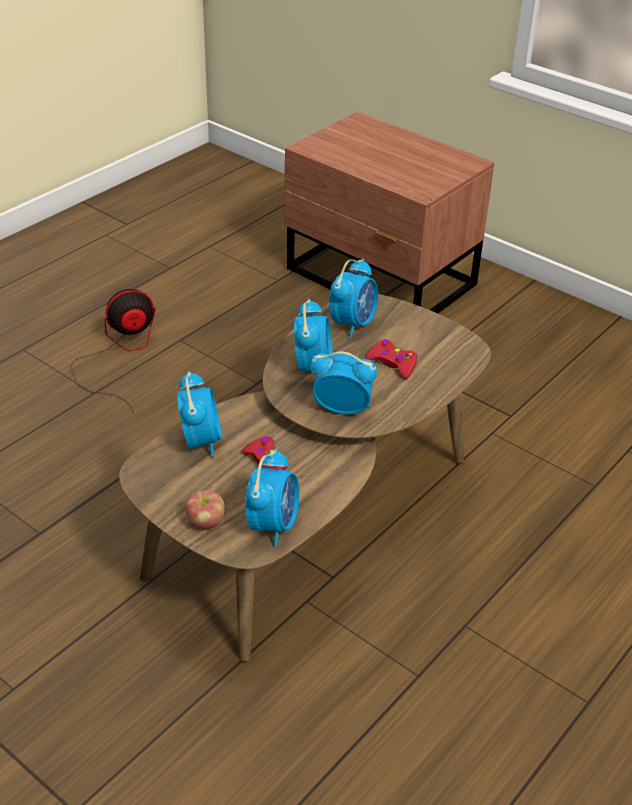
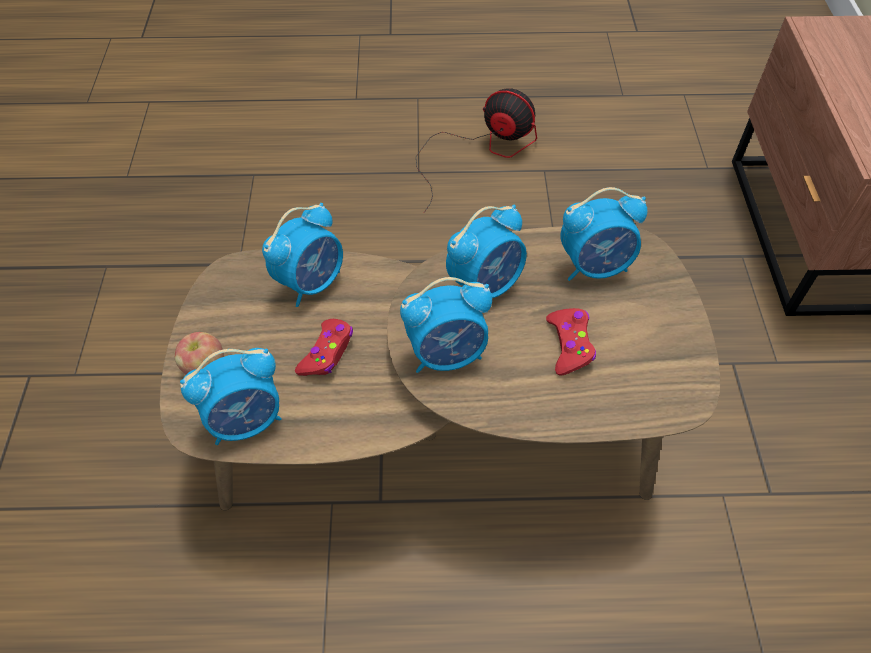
camera: 50 degrees right, 15 degrees up
(342, 408) = (447, 354): alarm clock -> alarm clock turned 105 degrees clockwise

